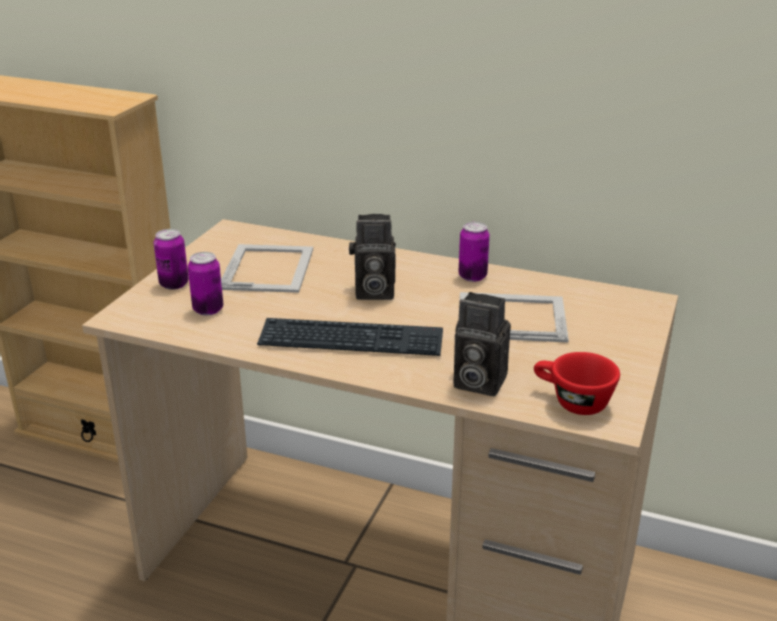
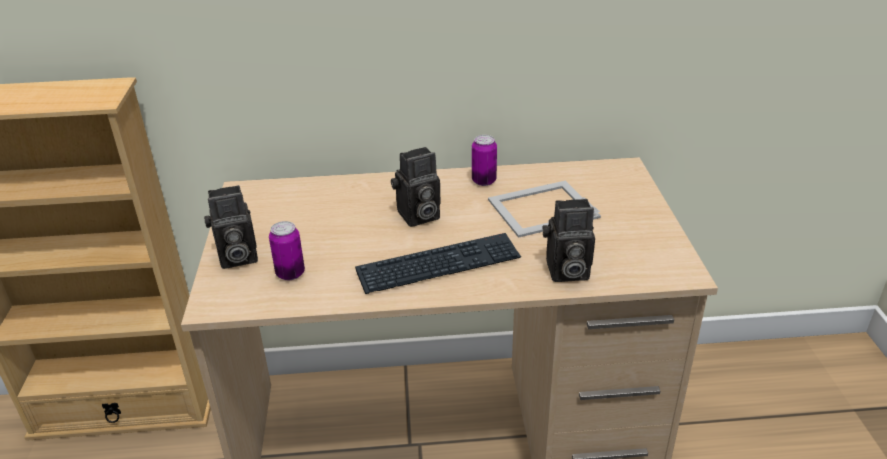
camera: 25 degrees left, 5 degrees up
(174, 284) = (236, 258): can -> camera
(268, 267) = (309, 218): picture frame -> none
(571, 402) = (645, 266): red cup -> none

